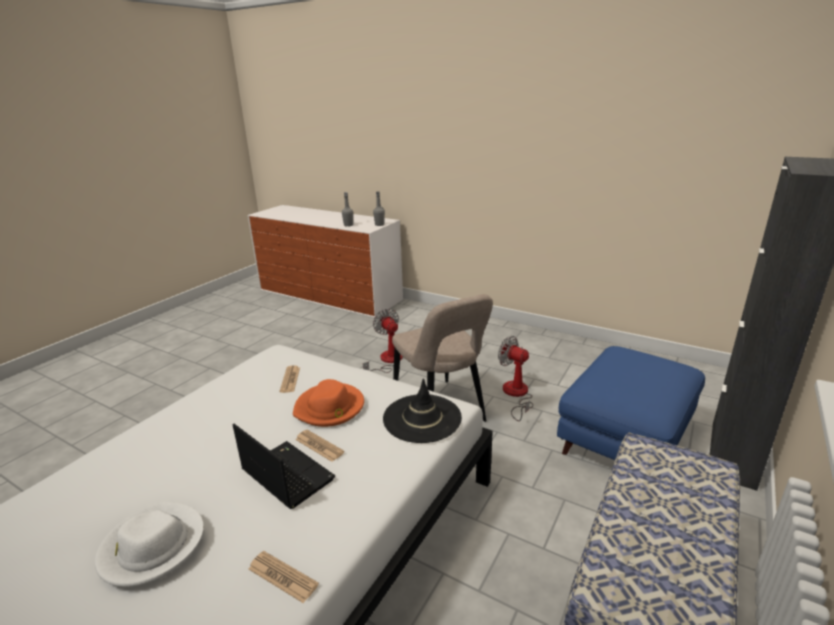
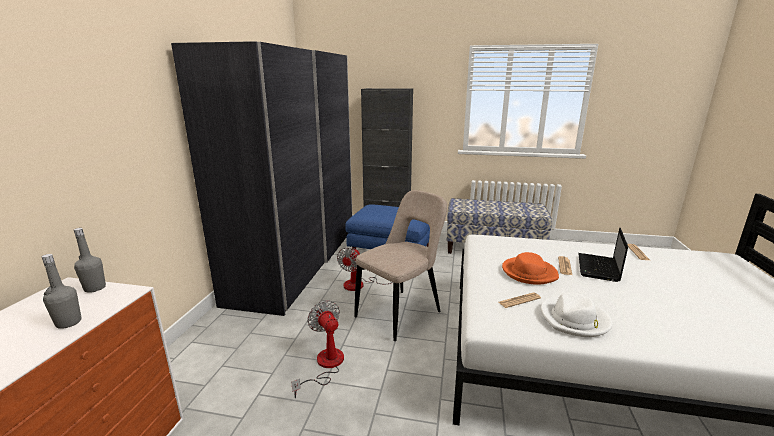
camera: 110 degrees left, 5 degrees down
(152, 546) = (695, 287): white hat -> white hat (574, 319)
(387, 361) = (325, 365): fan -> fan turned 105 degrees clockwise
(422, 418) = (501, 243): black hat -> none
(587, 358) = (297, 262): none -> grey wardrobe

